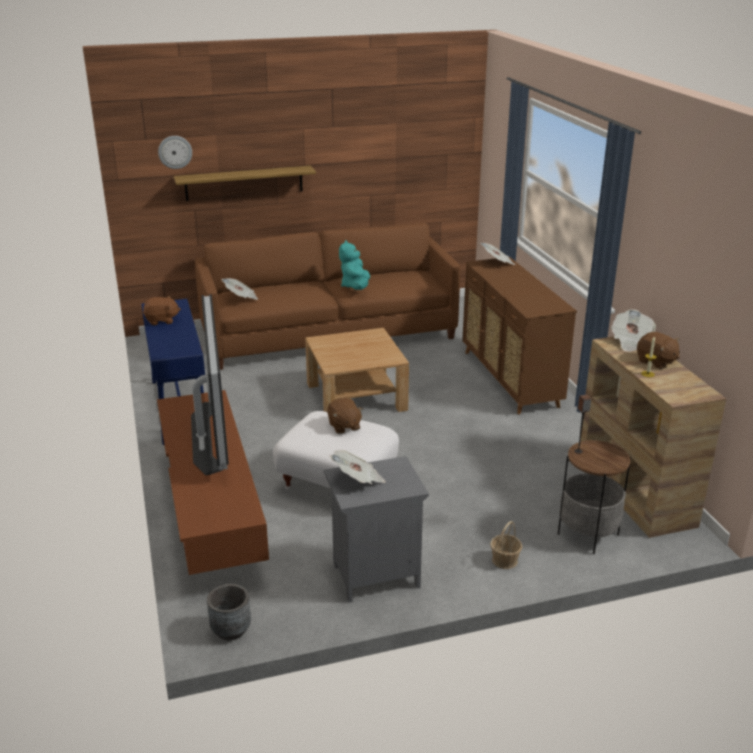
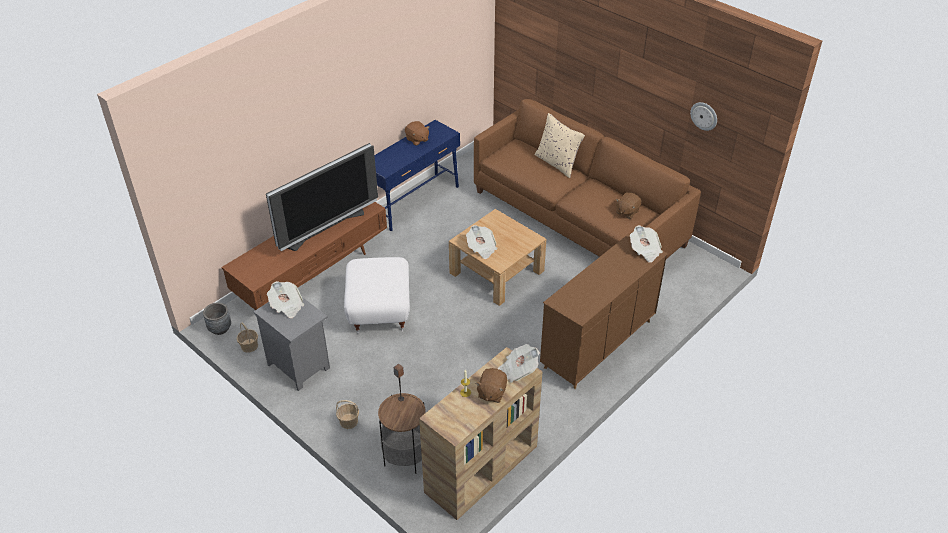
camera: 60 degrees right, 15 degrees up
(175, 152) = (529, 20): wall clock -> wall clock (704, 116)
(241, 297) = (513, 152): newspaper -> newspaper (481, 248)
(244, 183) = (571, 67): shelf -> none
(289, 284) = (557, 163): none -> beige pillow
(296, 610) = (249, 346): none -> basket
(344, 426) = (385, 278): brown plush toy -> brown plush toy (627, 212)
(355, 286) = (584, 196): turquoise plush toy -> none

